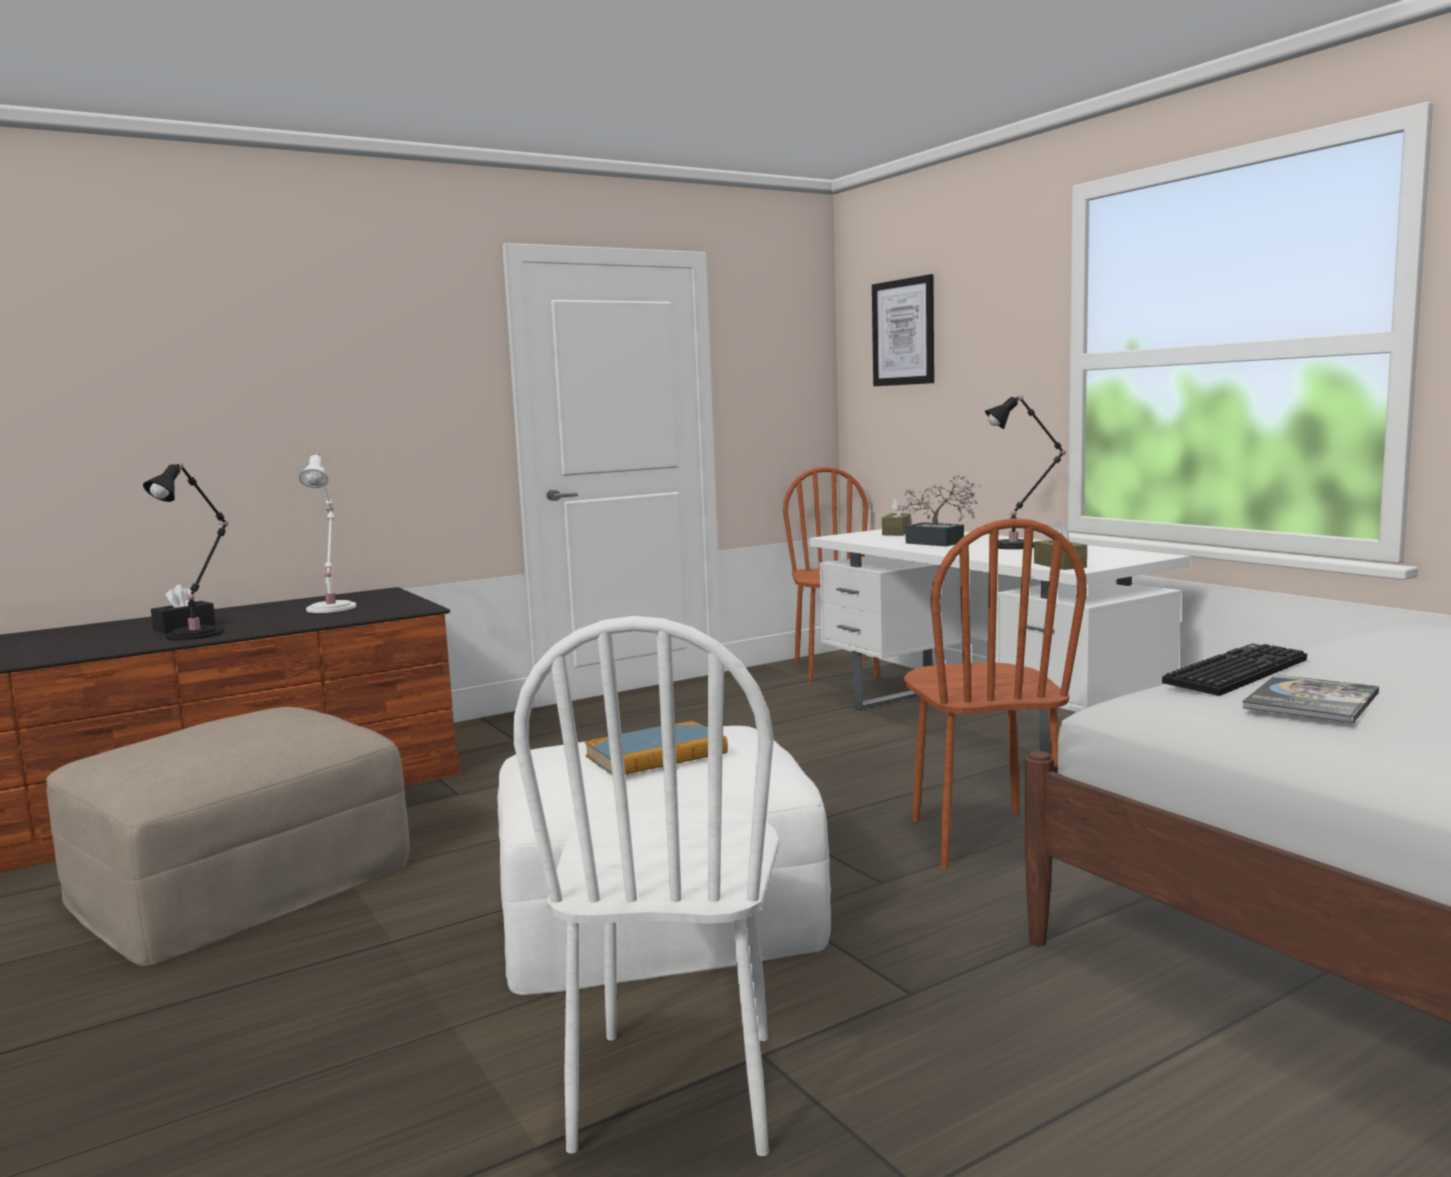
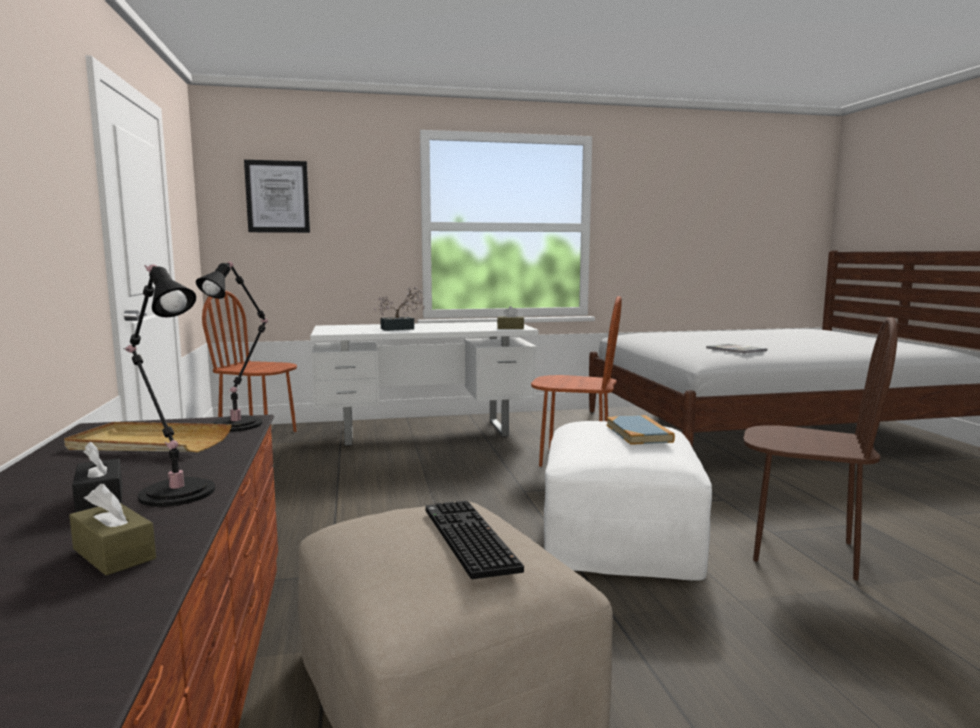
camera: 70 degrees left, 0 degrees up
(332, 607) = (149, 443): white table lamp -> beige tray
(677, 1090) = (803, 552): white chair -> brown chair
(896, 532) = (339, 328): brown tissue box -> brown tissue box (114, 554)
(1017, 546) = (440, 325): black table lamp -> black table lamp (239, 424)
(1234, 671) = (686, 349): keyboard -> keyboard (466, 539)

